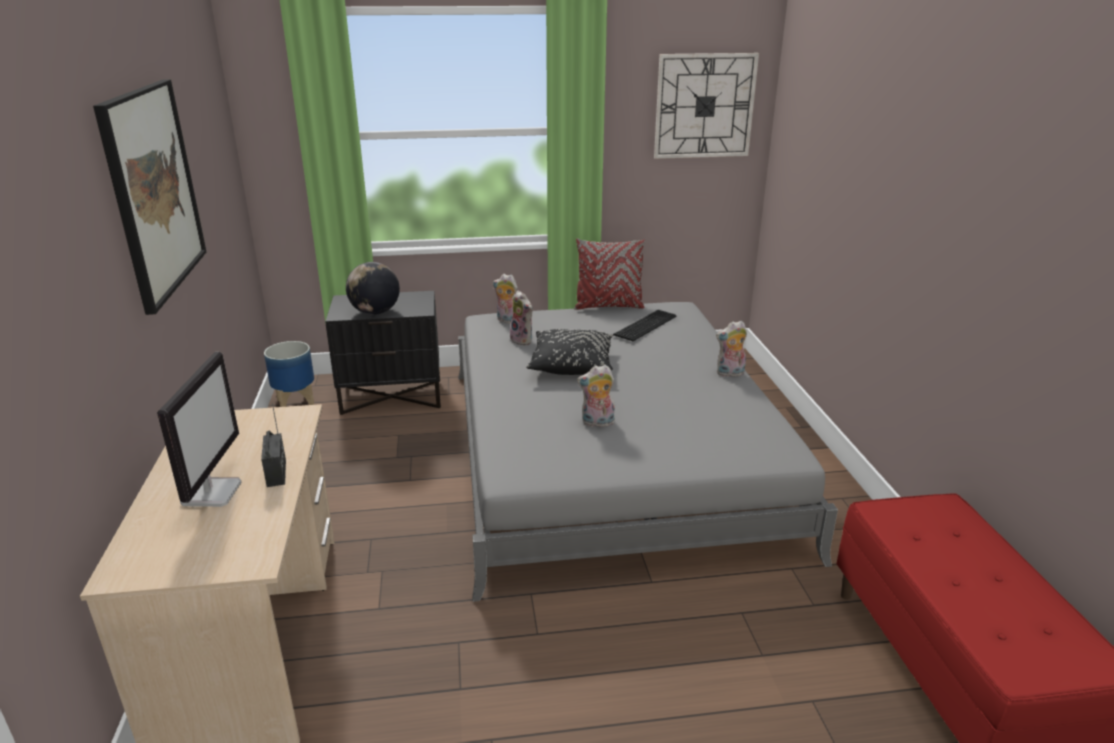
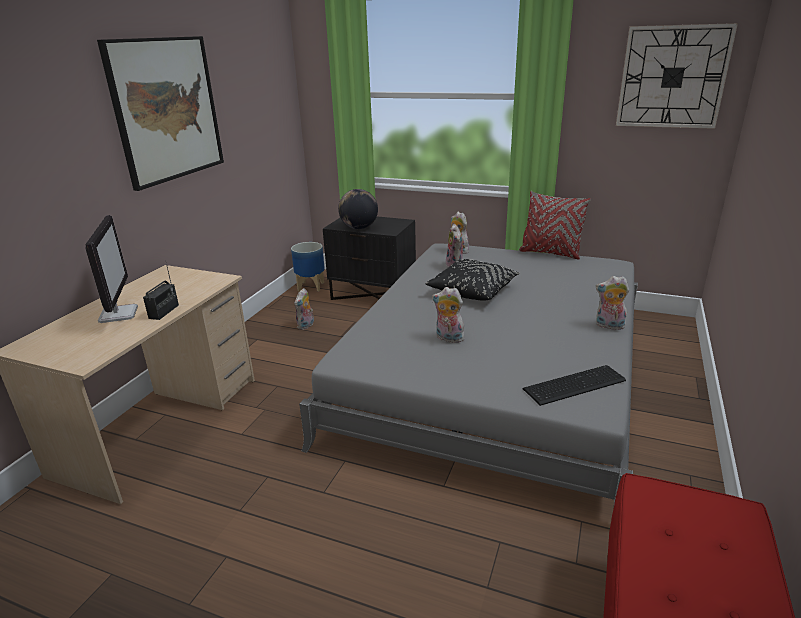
camera: 30 degrees right, 0 degrees up
(212, 492) = (118, 314): monitor -> monitor turned 45 degrees counterclockwise
(338, 456) = (306, 326): none -> plush toy
(643, 325) = (564, 272): keyboard -> keyboard (572, 384)

